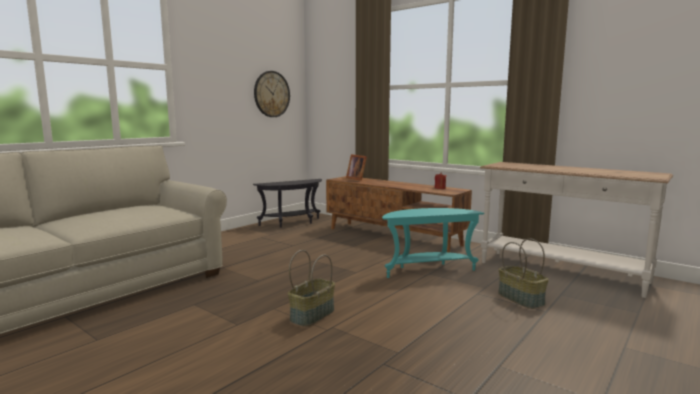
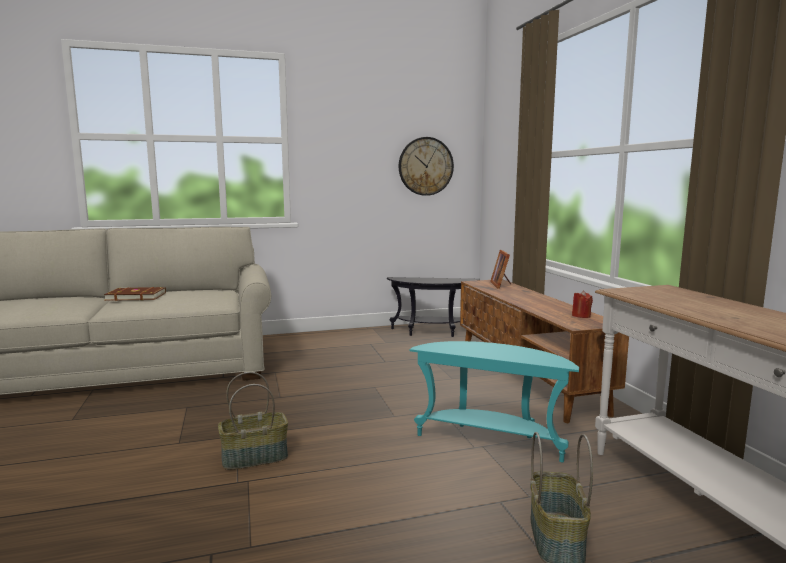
camera: 35 degrees right, 0 degrees up
(81, 218) = (136, 296): none -> brown book

